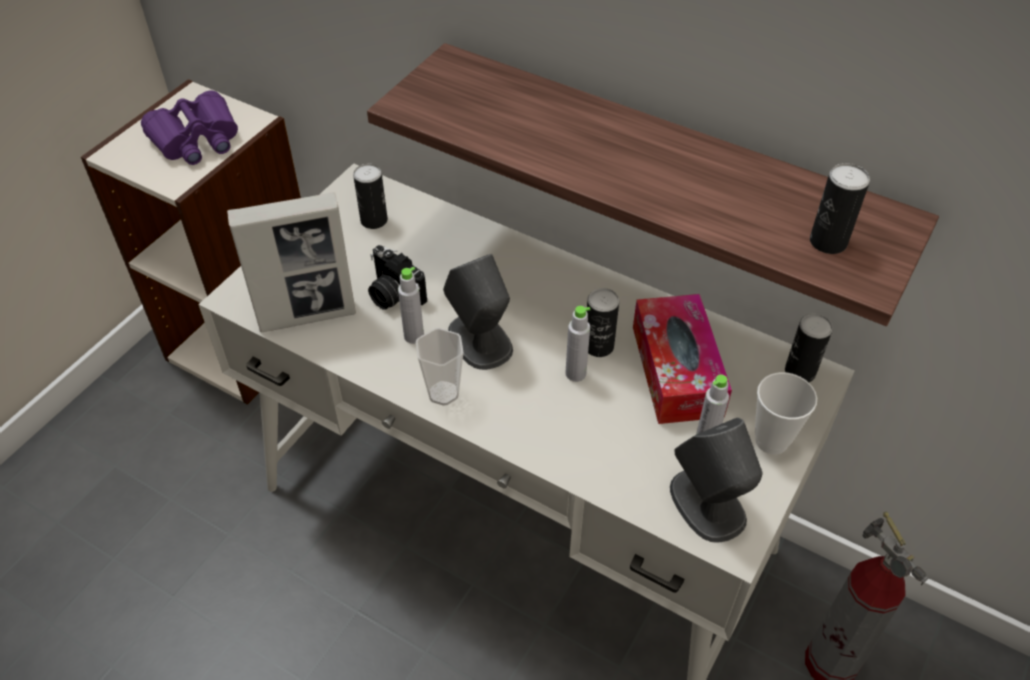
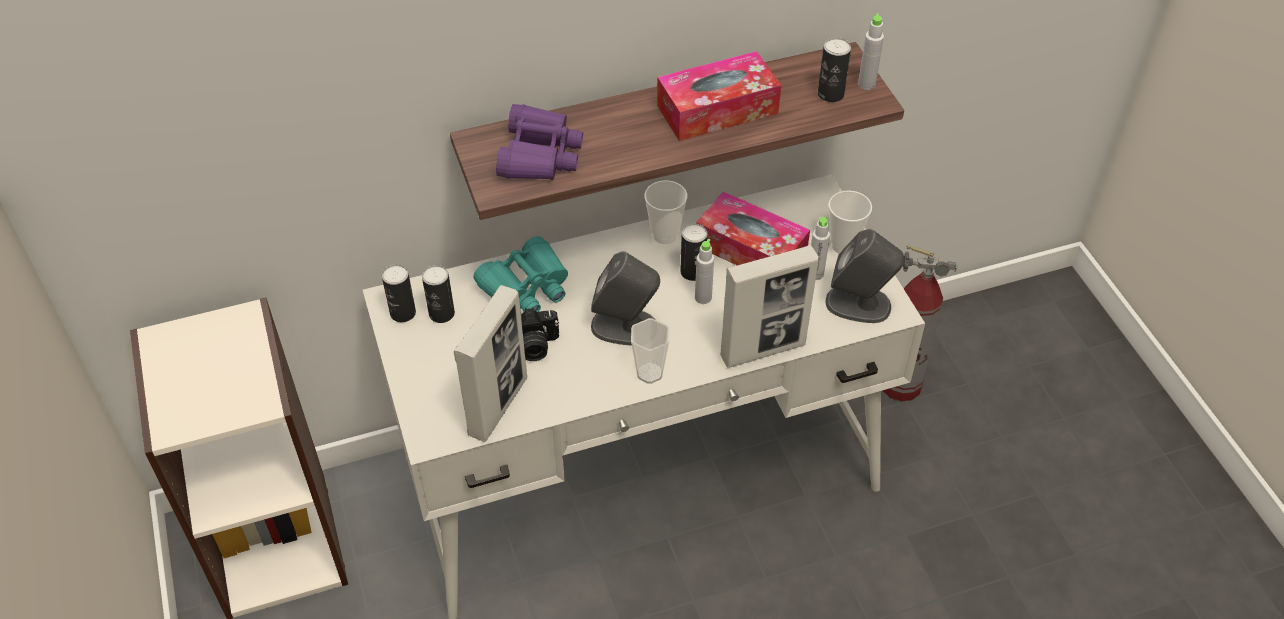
camera: 50 degrees left, 0 degrees up
(196, 140) = (224, 365): purple binoculars -> purple binoculars (539, 155)
(414, 336) = (582, 358): grey bottle -> grey bottle (866, 84)
(456, 250) = (526, 287): none -> turquoise binoculars
(560, 461) = (763, 350): none -> picture frame
(620, 299) = (665, 235): none -> cup
(688, 175) = (717, 109): none -> tissue box
(800, 371) = (808, 197): can -> can (403, 313)

